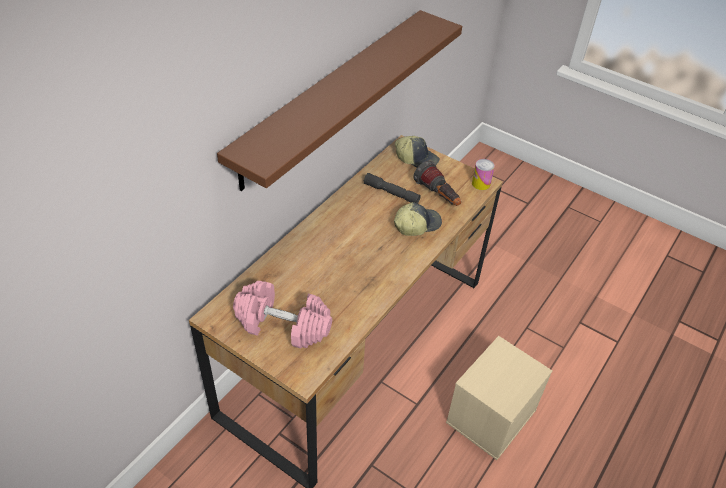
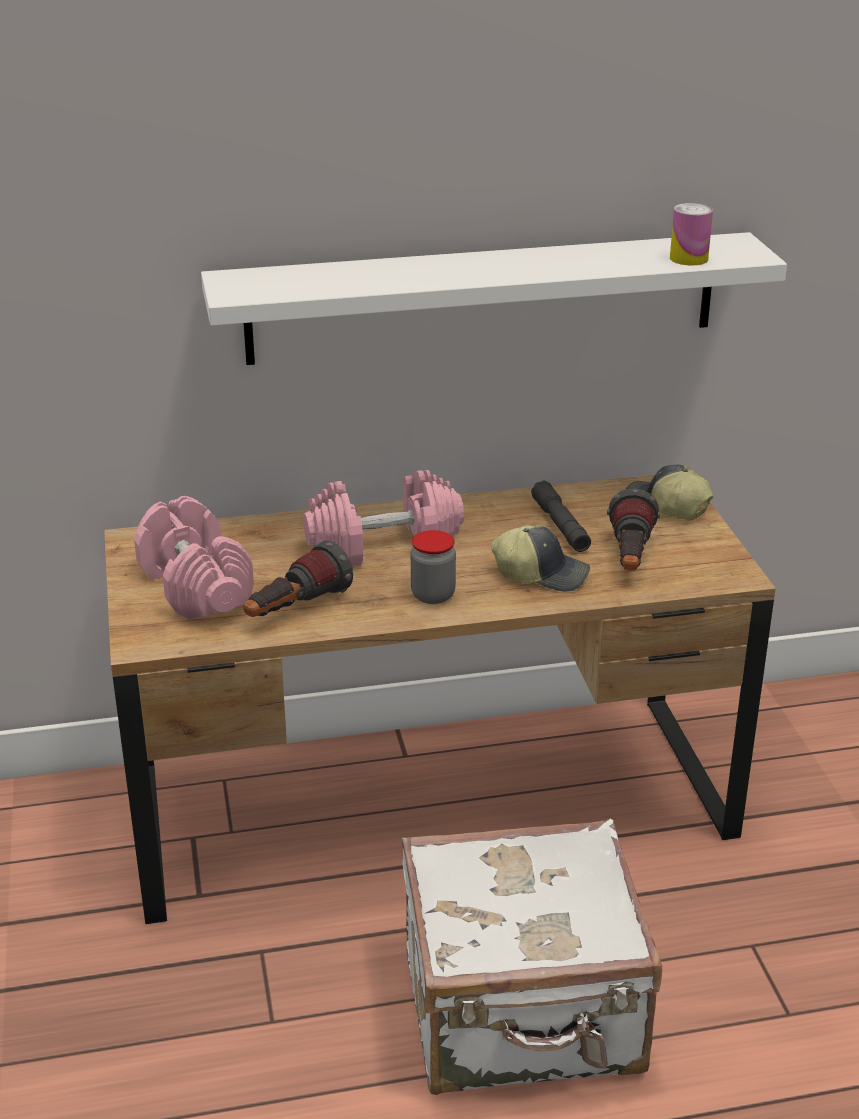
camera: 45 degrees right, 15 degrees down
(331, 96) = (483, 298): brown shelf -> white shelf
(335, 247) = (384, 544): none -> pink dumbbell
(346, 309) = (295, 610): none -> flashlight
(390, 263) = (433, 595): none -> jar
(417, 159) = (666, 506): cap -> cap turned 150 degrees clockwise
(481, 184) = (729, 575): can -> can (688, 258)
(491, 415) = (523, 1015): beige storage box -> white suitcase

